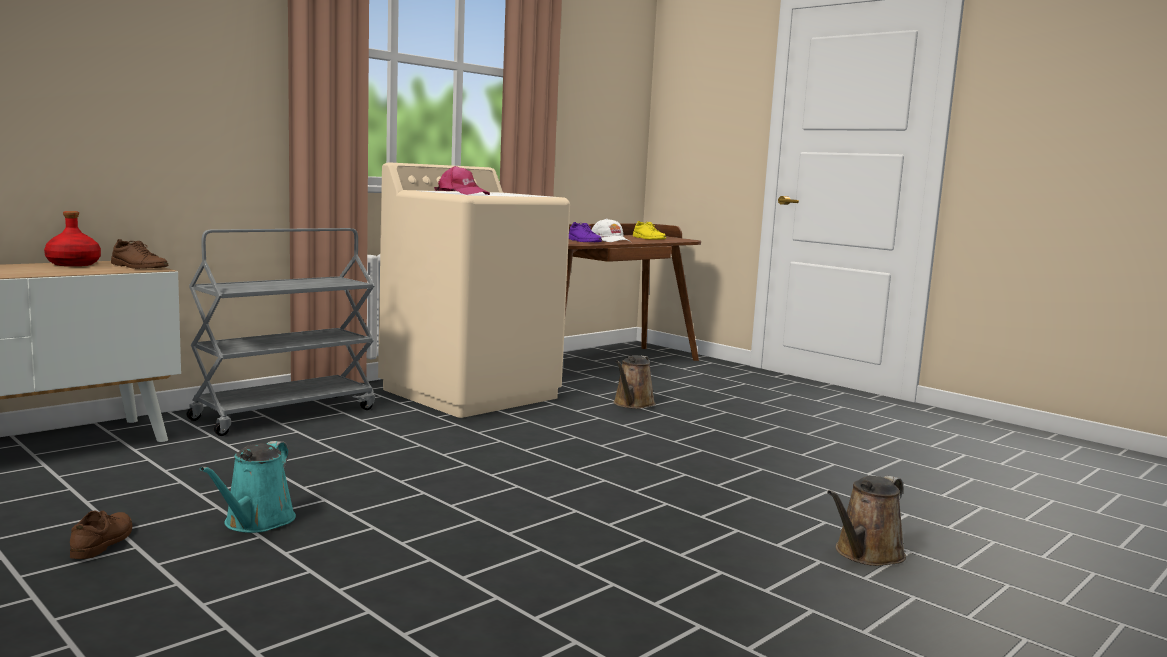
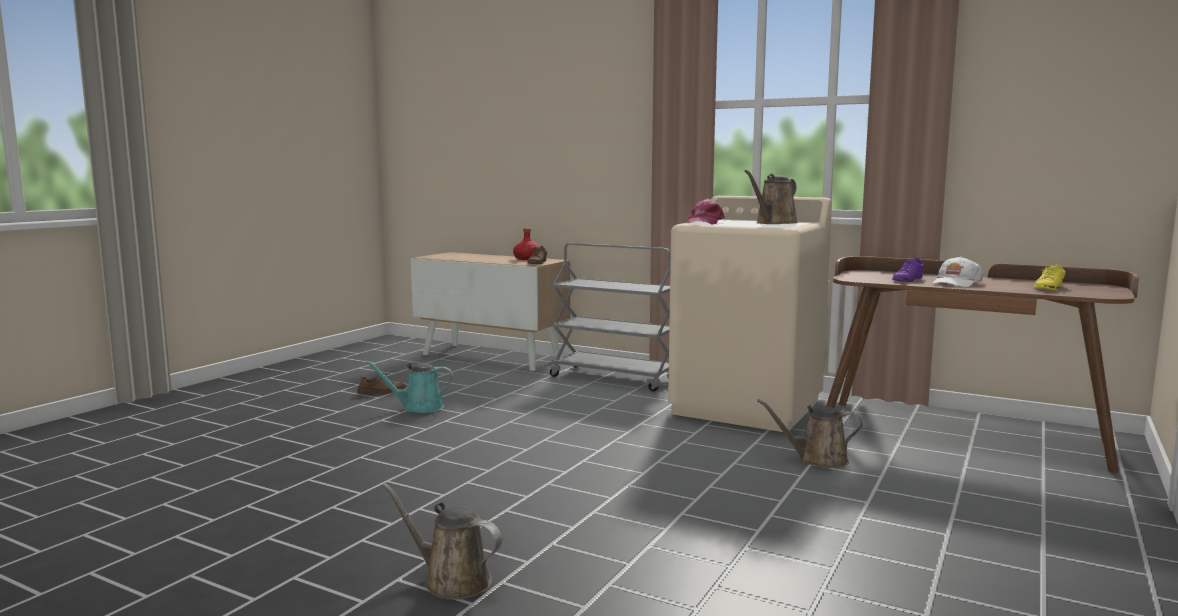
camera: 75 degrees right, 0 degrees up
(498, 193) = (774, 223): none -> brown watering can

